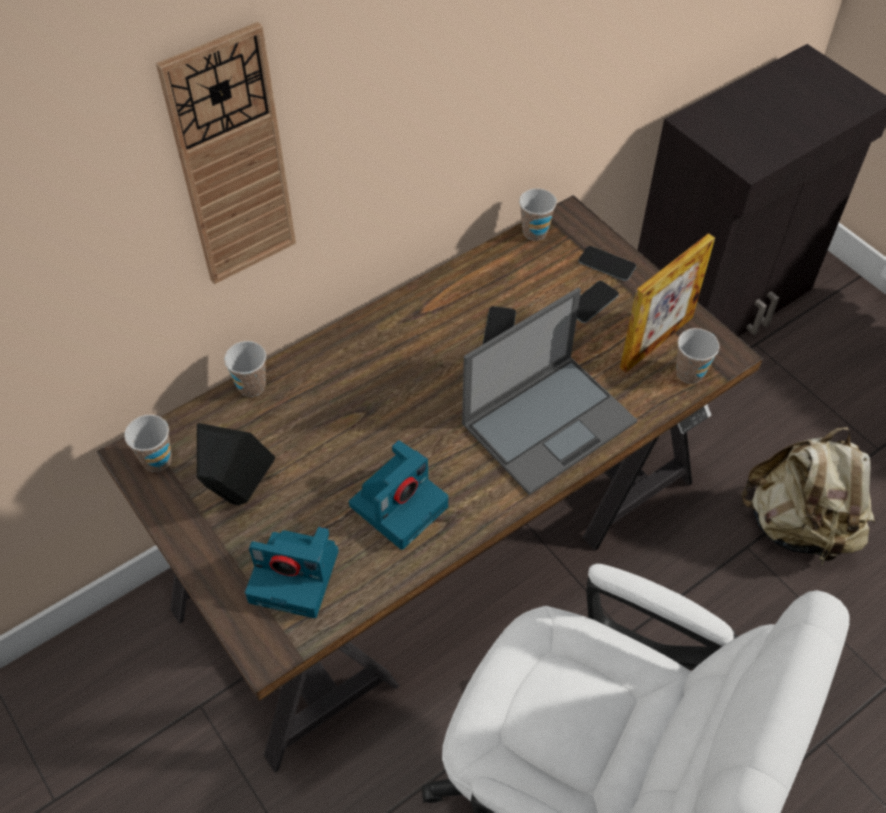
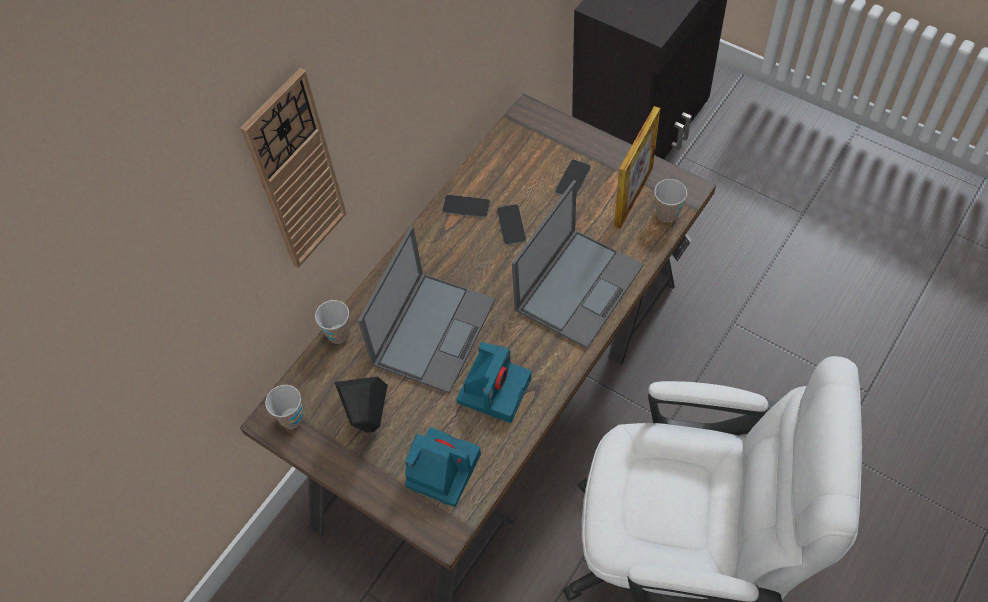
camera: 15 degrees left, 5 degrees up
(296, 576) = (441, 469): camera -> camera turned 150 degrees counterclockwise
(360, 417) = (434, 330): none -> laptop
(534, 232) = (505, 134): cup -> none
(607, 264) = (571, 144): phone -> phone (466, 206)
(798, 526) = (764, 294): beige backpack -> none

